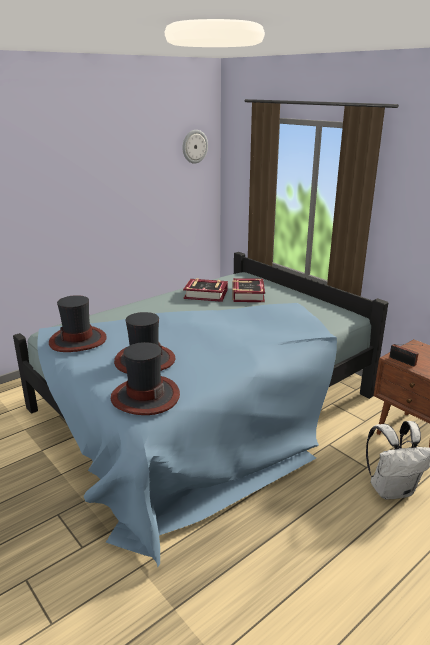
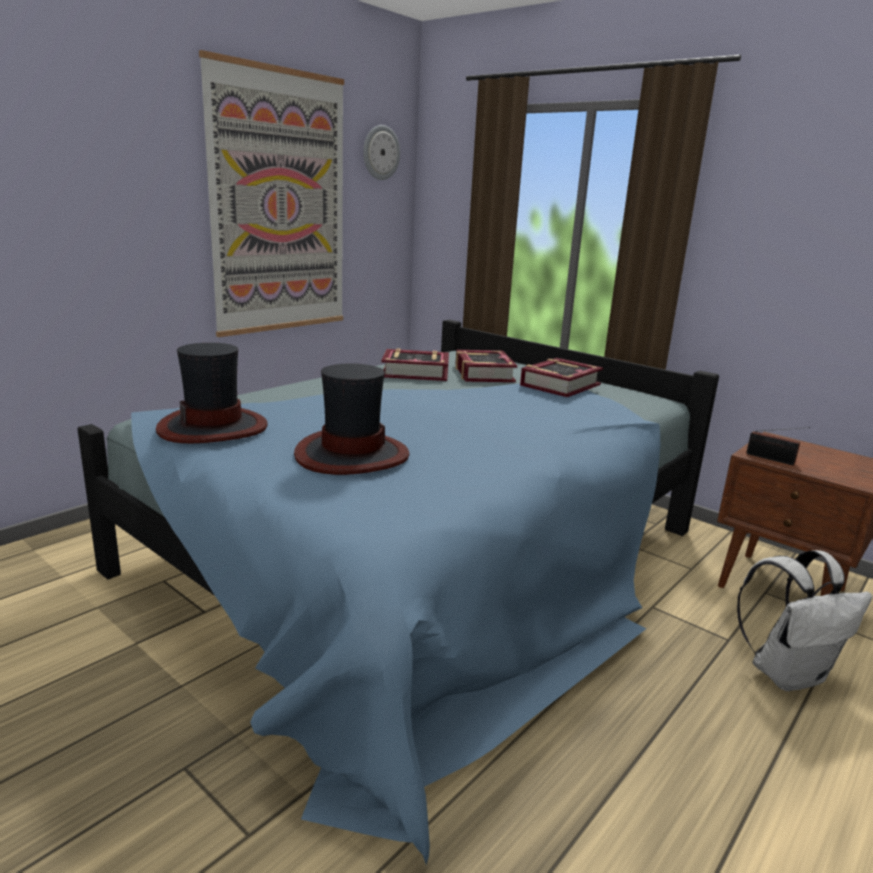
camera: 10 degrees left, 5 degrees down
(129, 189) = (280, 205): none -> picture
(145, 396) = (376, 509): hat -> none
(289, 306) = (560, 385): none -> book

